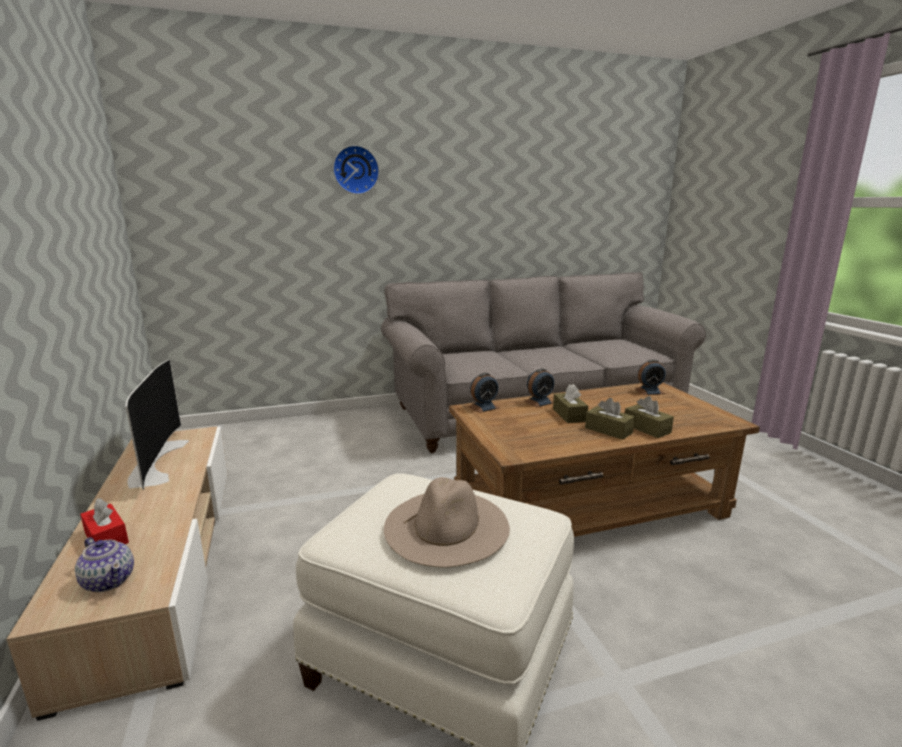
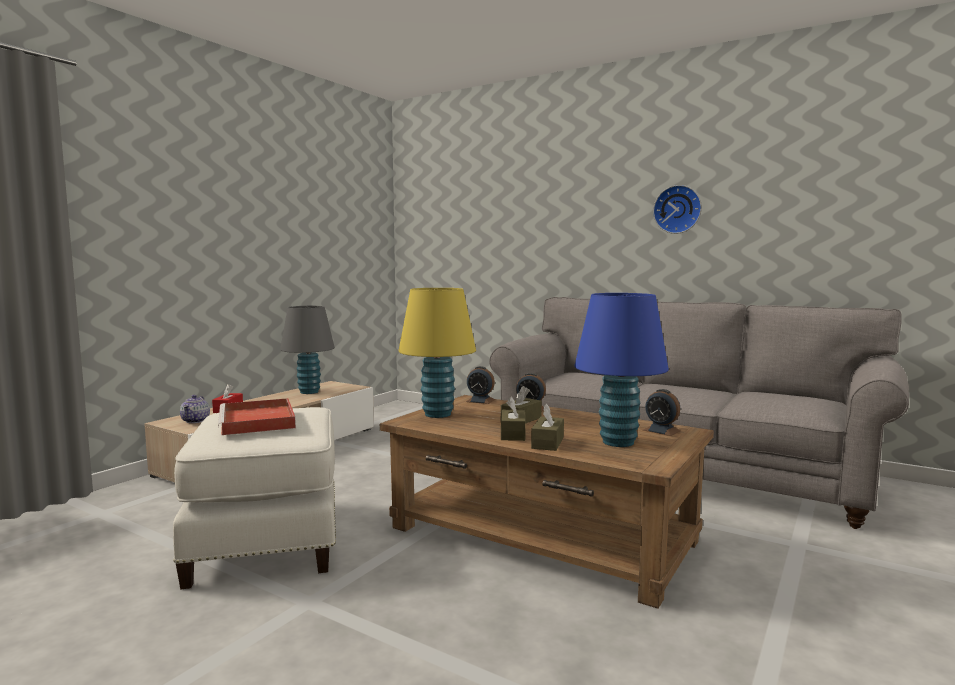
camera: 50 degrees right, 10 degrees down
(155, 461) = (309, 392): television -> grey table lamp
(355, 170) = (542, 194): wall clock -> wall clock (677, 209)
(447, 526) = (258, 421): beige hat -> red tray
(507, 435) = (437, 414): none -> yellow table lamp
(666, 410) = (618, 442): none -> blue table lamp

